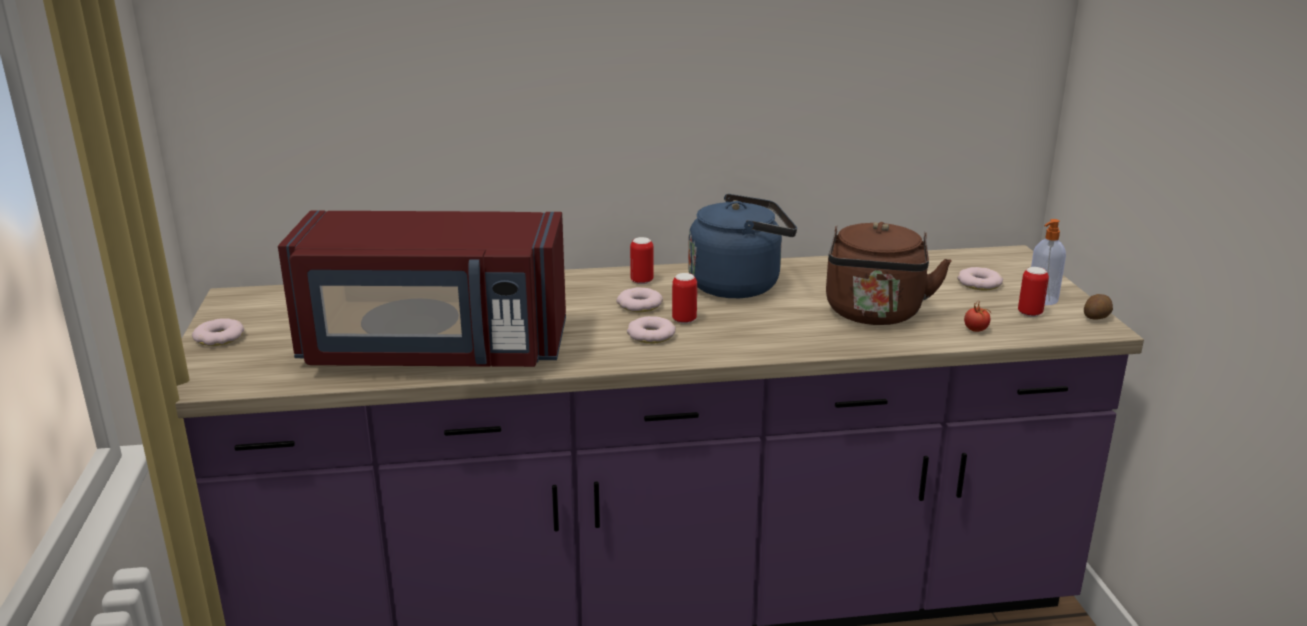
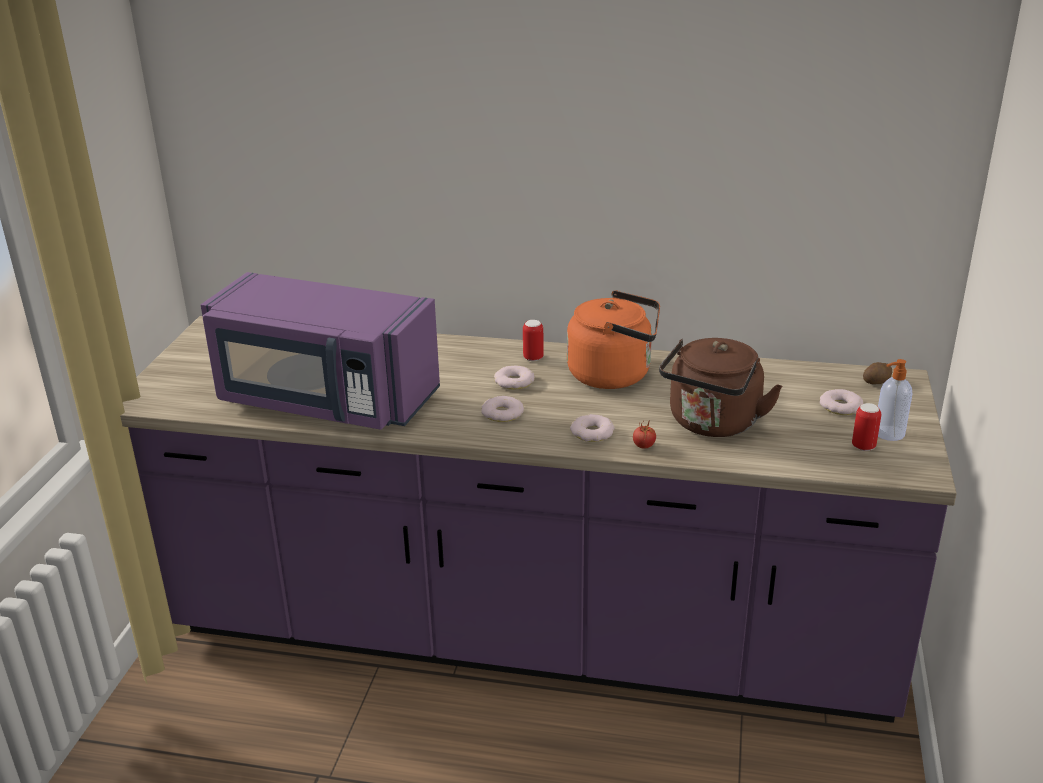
camera: 20 degrees right, 5 degrees up
(219, 338) = (180, 362): donut -> donut (592, 433)
(434, 351) = (324, 400): red microwave -> purple microwave
(684, 320) = (540, 403): can -> none
(740, 285) = (615, 375): blue kettle -> orange kettle
(975, 330) = (795, 455): tomato -> tomato (644, 446)
(1097, 317) = (928, 461): potato -> potato (876, 382)

